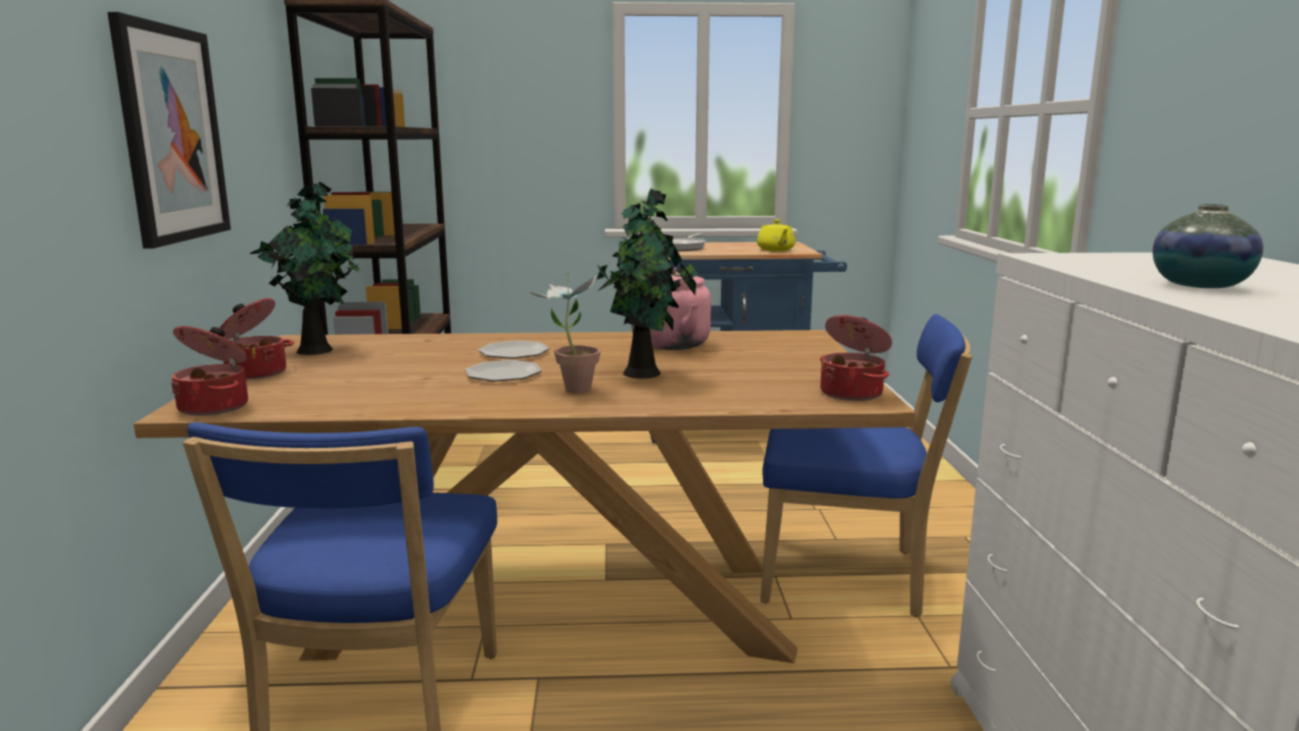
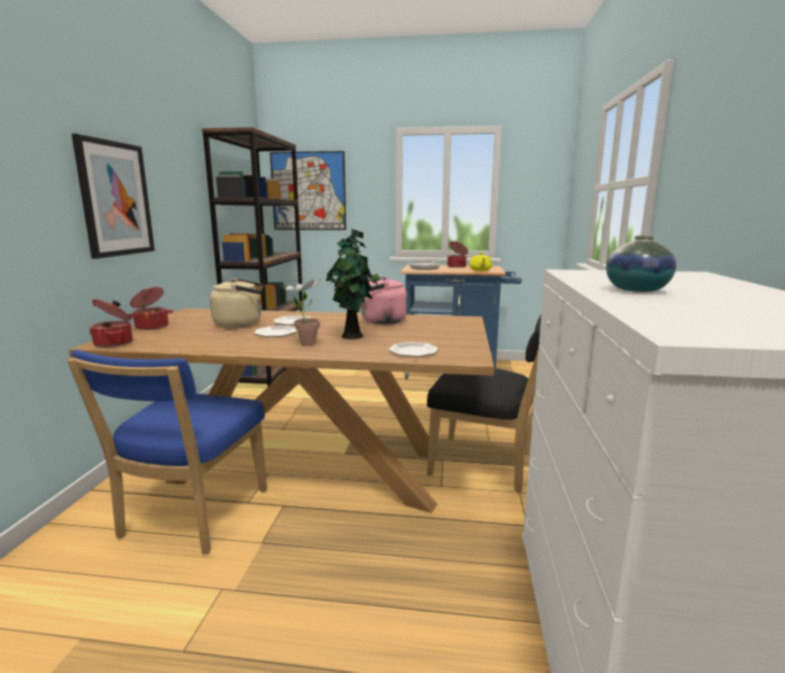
camera: 10 degrees right, 0 degrees up
(317, 350) = (194, 316): potted plant -> none
(422, 360) = (241, 324): none -> beige kettle
(454, 112) = (308, 191): none -> picture
(768, 394) = (413, 351): none -> plate
(849, 577) = (487, 465): blue chair -> black chair
(852, 393) = (465, 353): cooking pot -> cooking pot (457, 266)

